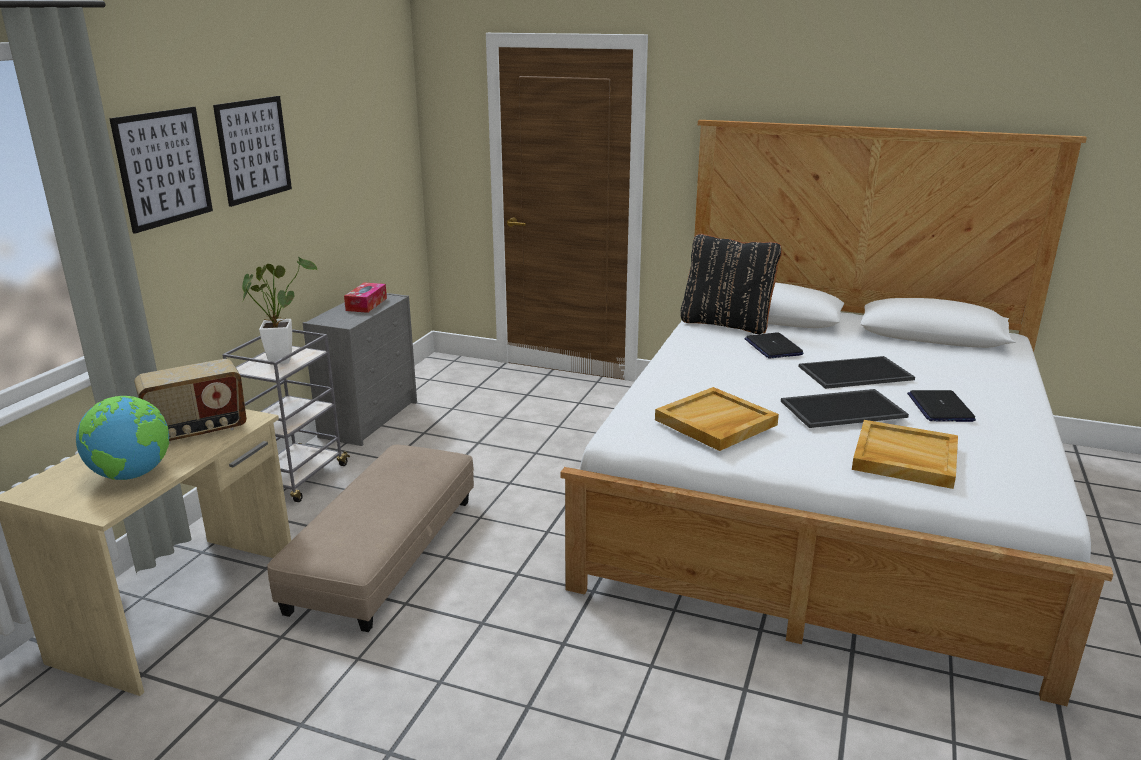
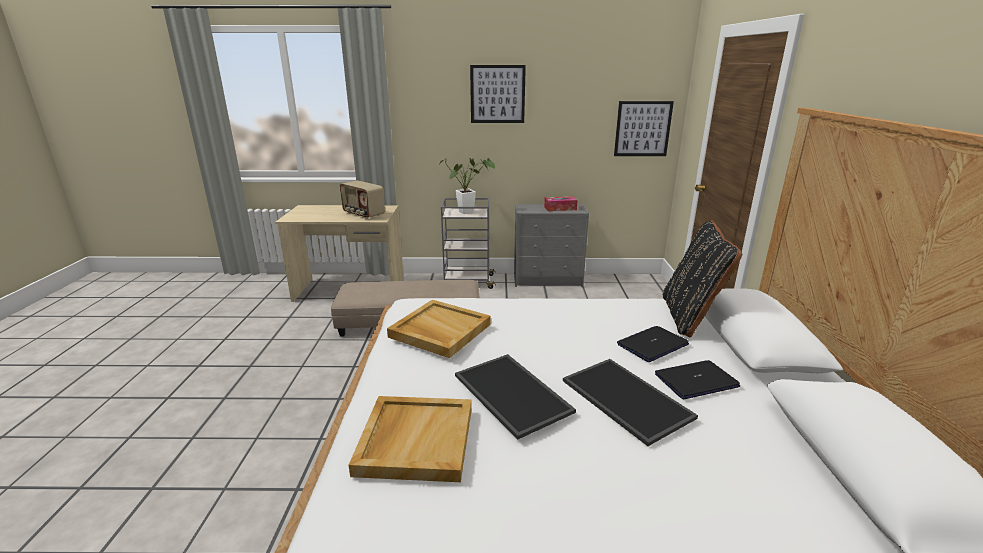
camera: 70 degrees right, 0 degrees up
(132, 475) = (318, 215): globe -> none
(163, 168) = (429, 93): picture -> picture (642, 129)
(940, 407) = (573, 470): laptop -> laptop (696, 380)

